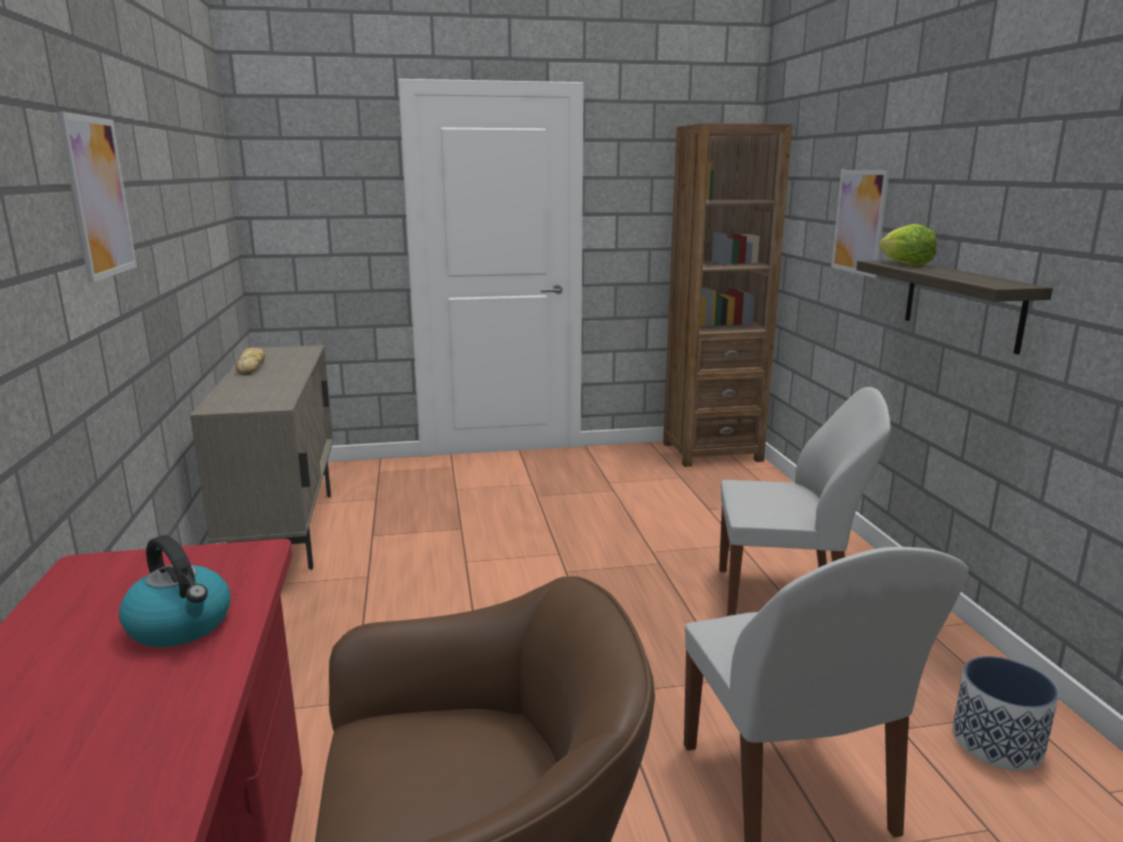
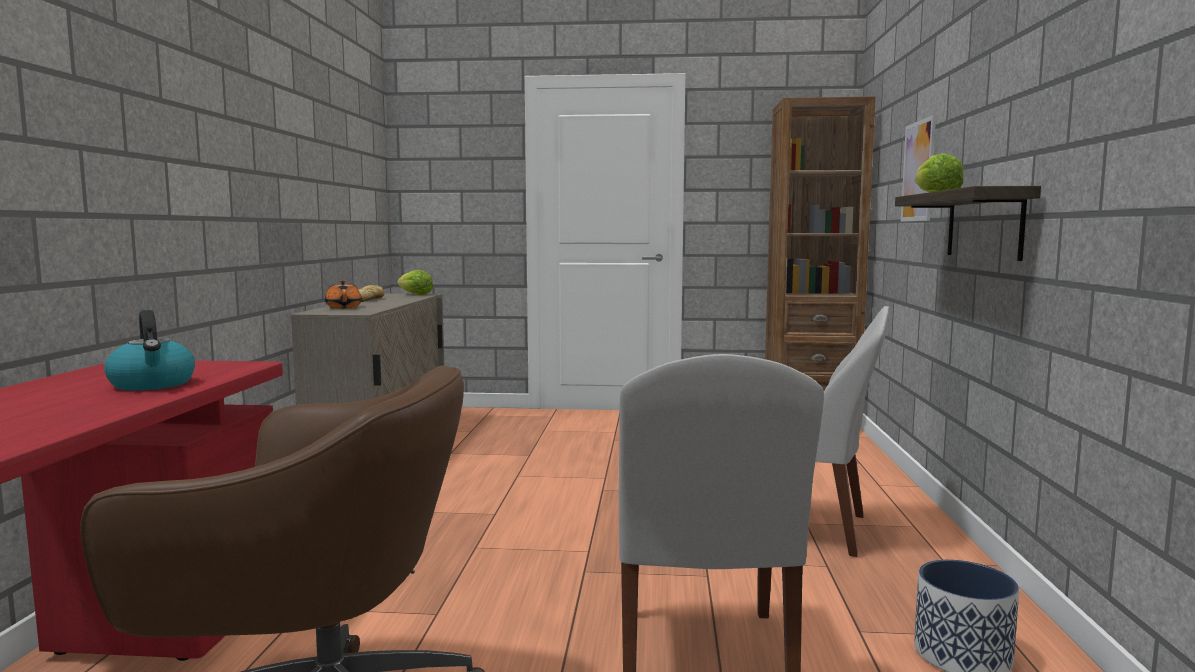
camera: 15 degrees right, 10 degrees down
(99, 197) = (221, 123): picture -> none
(241, 391) = (344, 307): none -> orange teapot
(296, 351) = (415, 295): none -> lettuce

